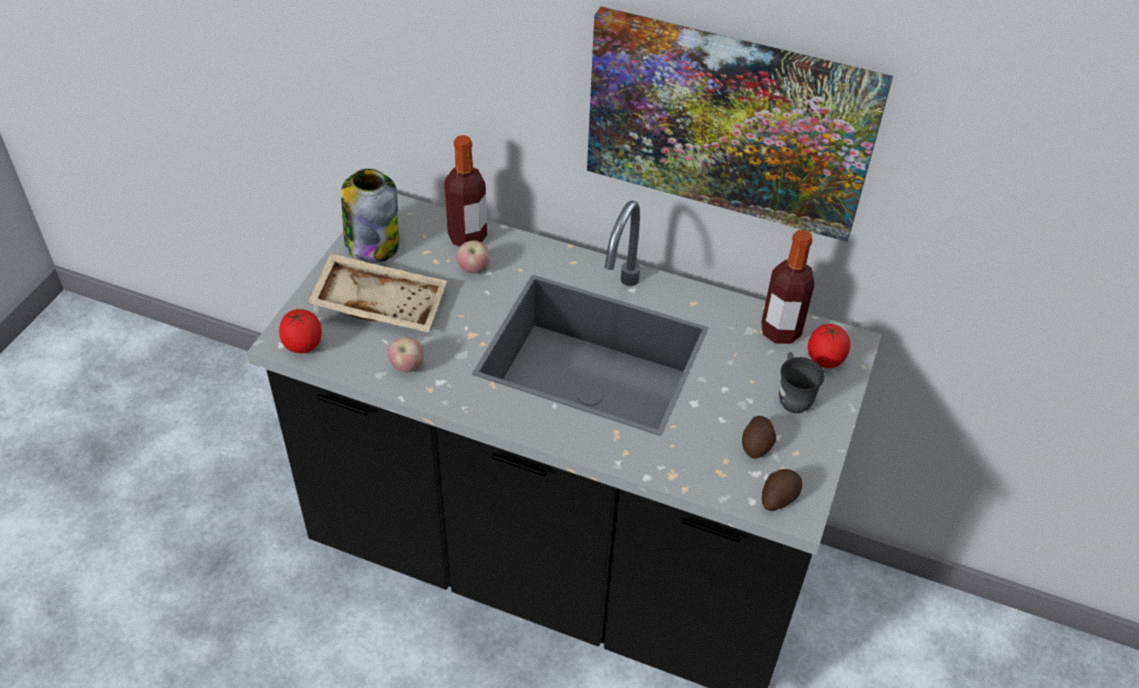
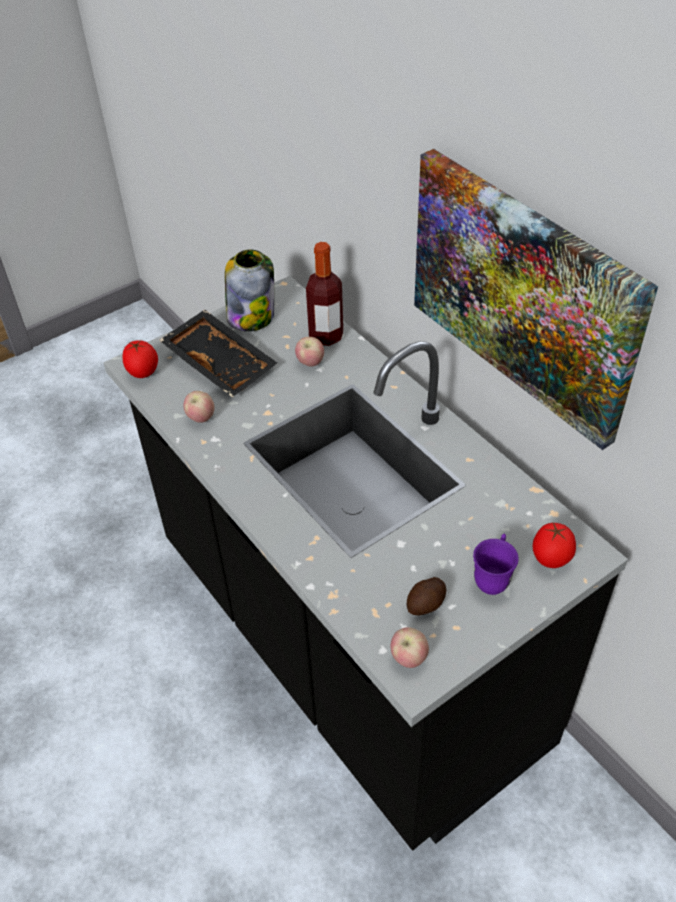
camera: 35 degrees right, 0 degrees up
(381, 303) = (221, 362): beige tray -> black tray
(778, 497) = (408, 658): potato -> apple
(780, 331) = (529, 515): bottle -> none
(792, 397) = (493, 577): grey mug -> purple mug

